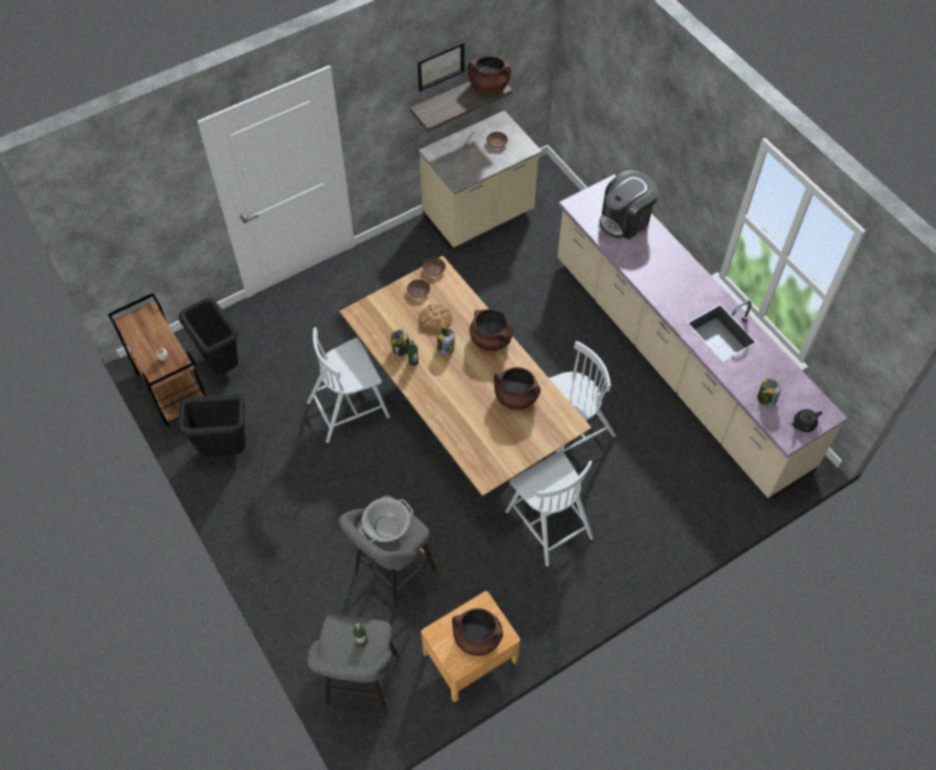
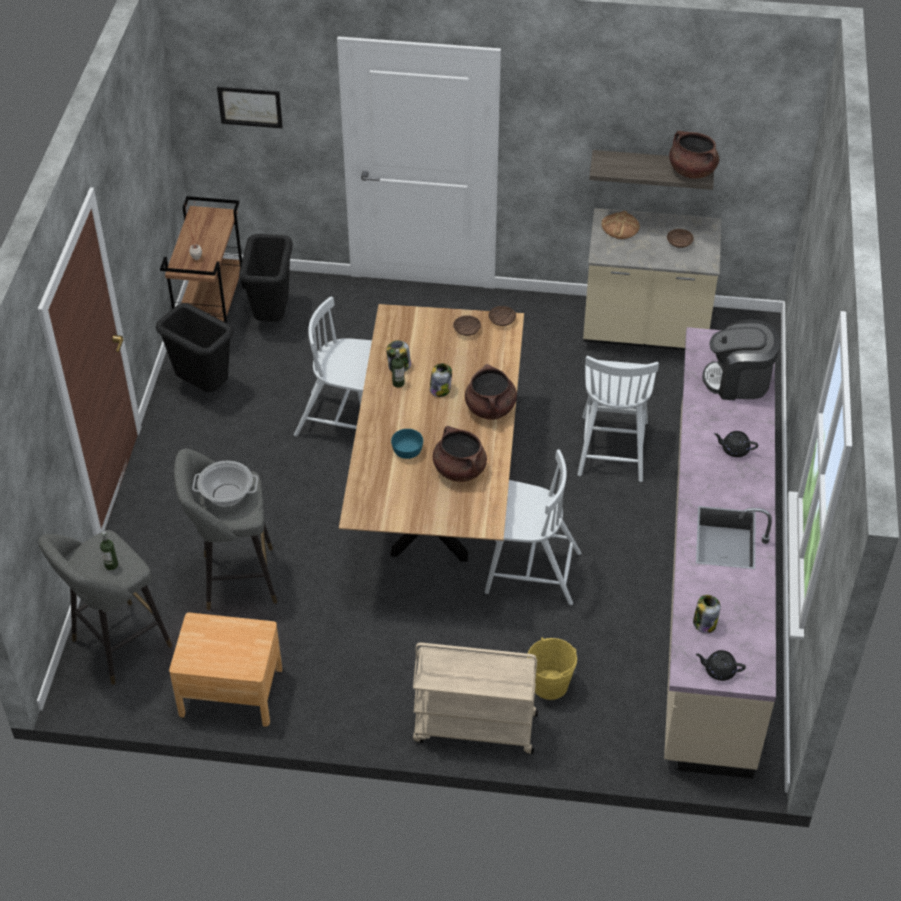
camera: 40 degrees right, 10 degrees down
(435, 319) = (457, 361): bread -> bread (620, 227)
(441, 66) = (641, 118): picture -> picture (250, 107)
(469, 407) = (407, 450): none -> turquoise bowl
(477, 637) = (226, 652): brown cooking pot -> none
(548, 523) = (422, 633): white chair -> white chair (612, 447)
(640, 562) = (474, 728): none -> beige cart
(654, 498) = (550, 684): none -> yellow bucket
(669, 269) = (734, 449): none -> black teapot

